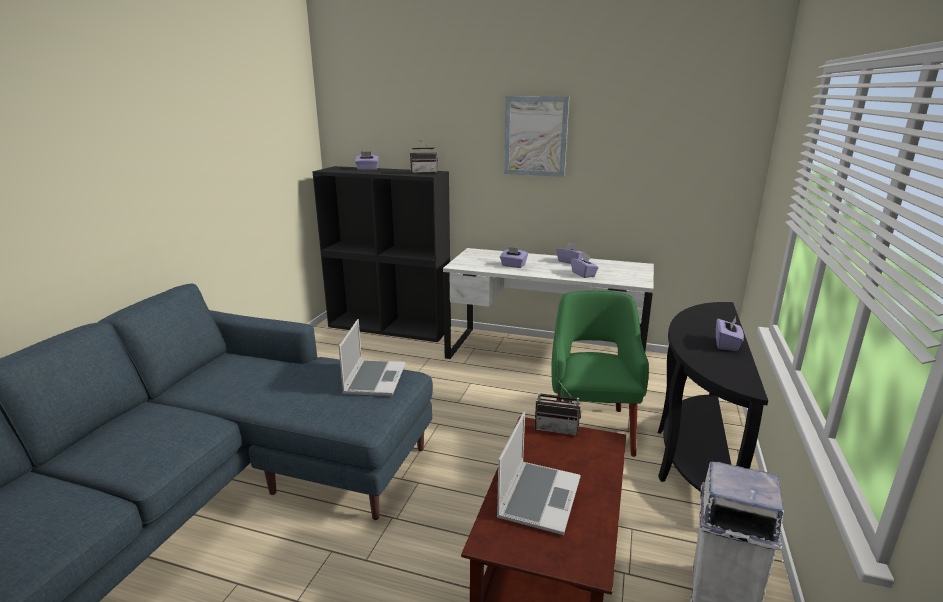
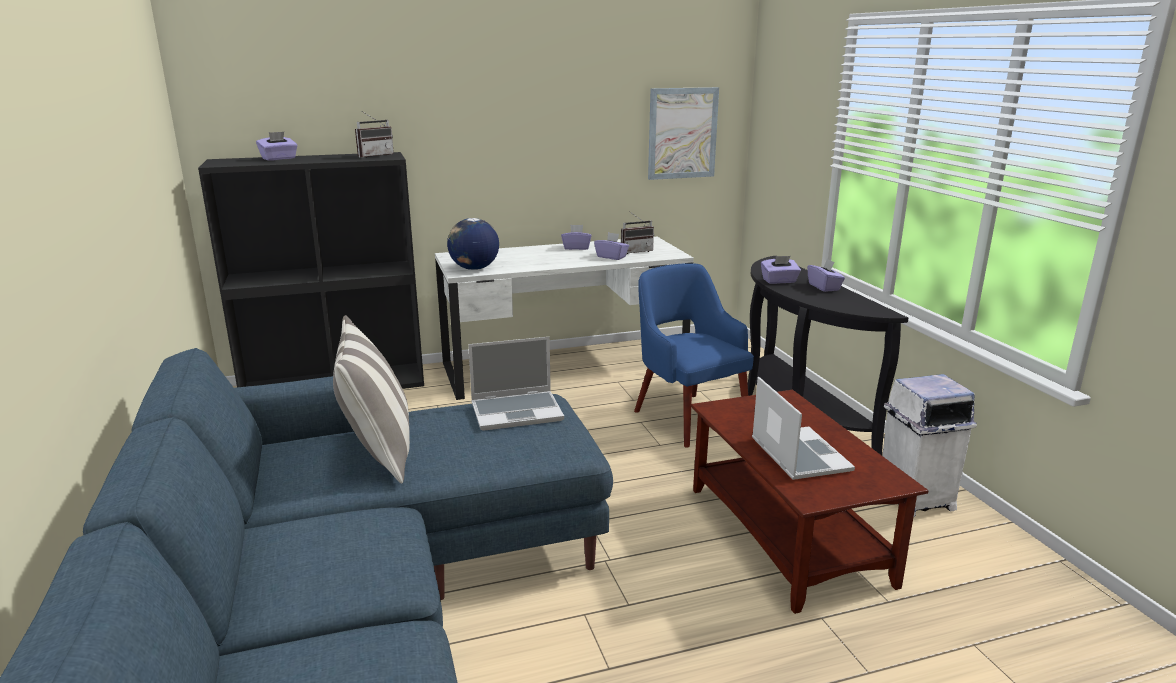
camera: 35 degrees left, 0 degrees up
(262, 379) = (378, 453): none -> pillow
(374, 379) = (517, 411): laptop -> laptop turned 105 degrees clockwise
(470, 264) = (474, 268): none -> globe
(513, 265) = (524, 261): purple tissue box -> purple tissue box (779, 281)
(535, 136) = (513, 99): picture -> picture (682, 133)
(557, 428) = (736, 402): radio -> radio (635, 251)
(591, 428) = (689, 418): green armchair -> blue armchair

